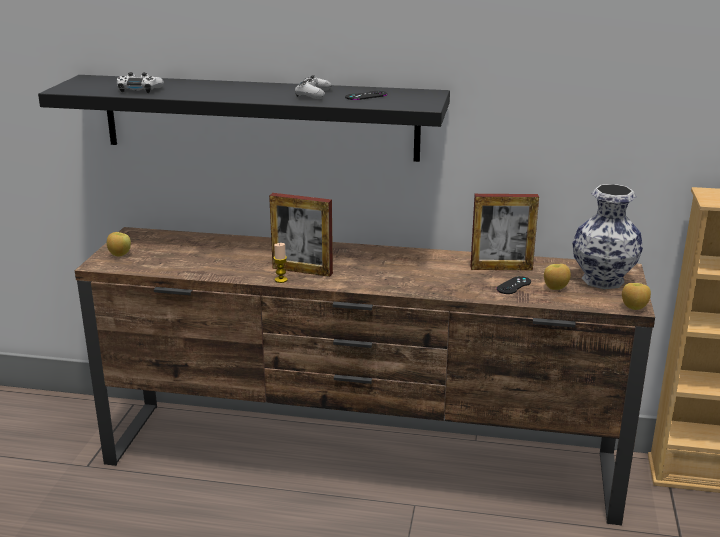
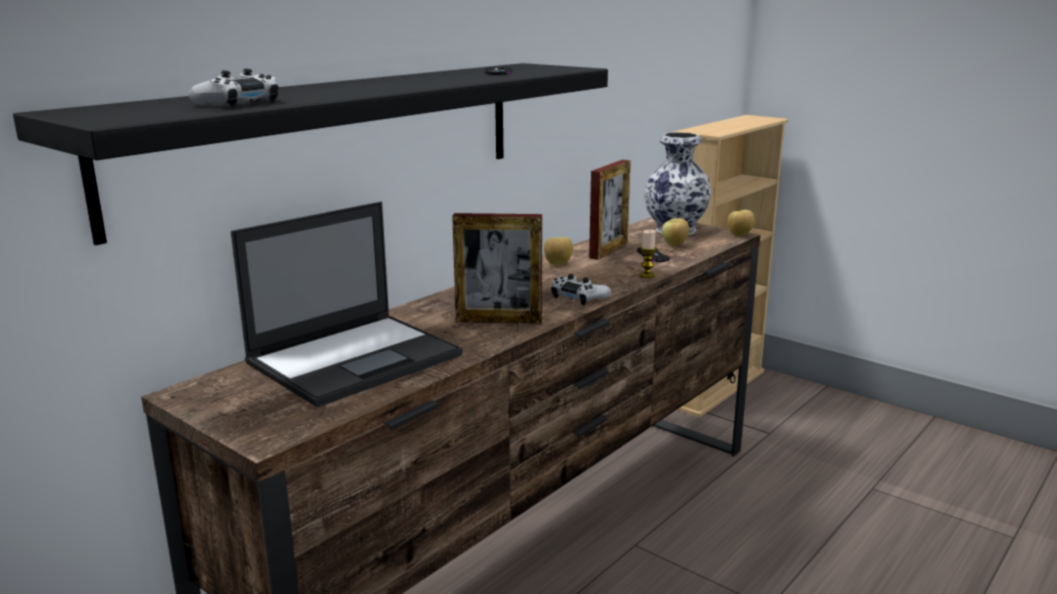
camera: 60 degrees left, 5 degrees down
(119, 255) = (259, 416): apple -> apple (558, 264)
(206, 253) = (356, 358): none -> laptop
(281, 280) = (510, 335): candle -> candle (647, 275)
(302, 270) = (499, 320): picture frame -> picture frame turned 45 degrees clockwise
(313, 94) = (453, 77): white game controller -> white game controller (579, 297)

